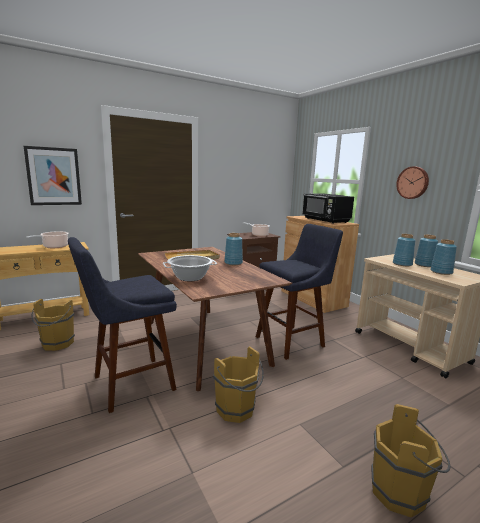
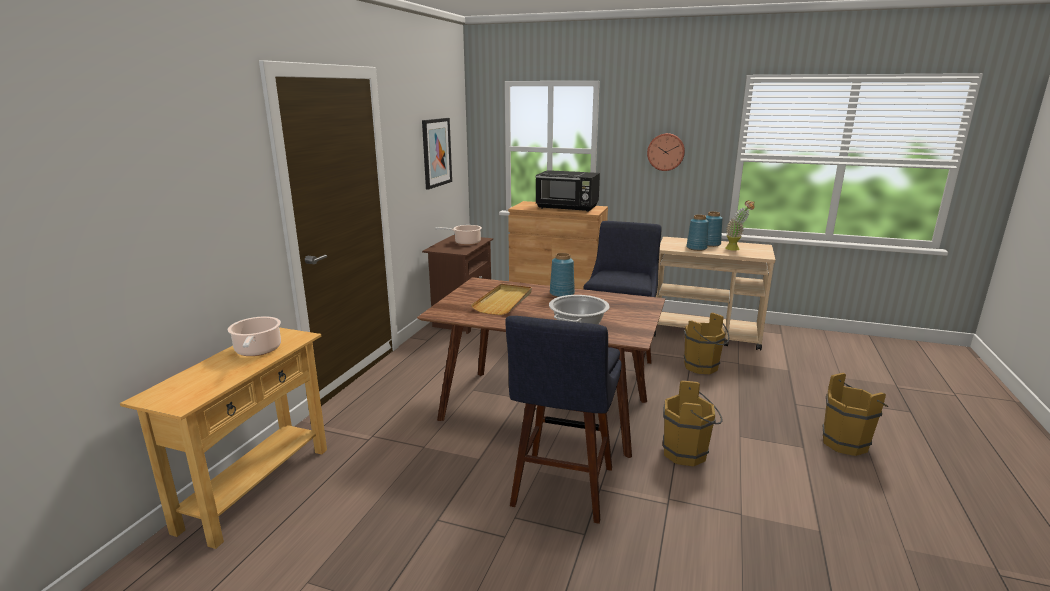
camera: 40 degrees left, 5 degrees up
(54, 176) = (211, 214): picture -> picture (436, 152)
(56, 345) = (376, 506): brown bucket -> brown bucket (703, 368)
(441, 272) = (736, 249): blue vase -> potted plant

